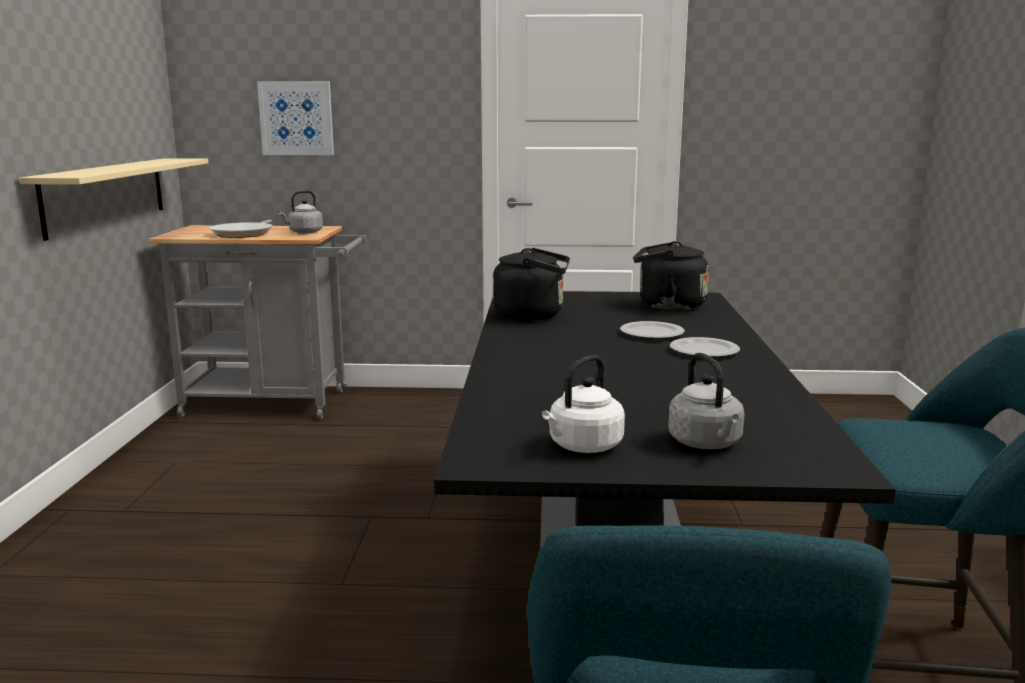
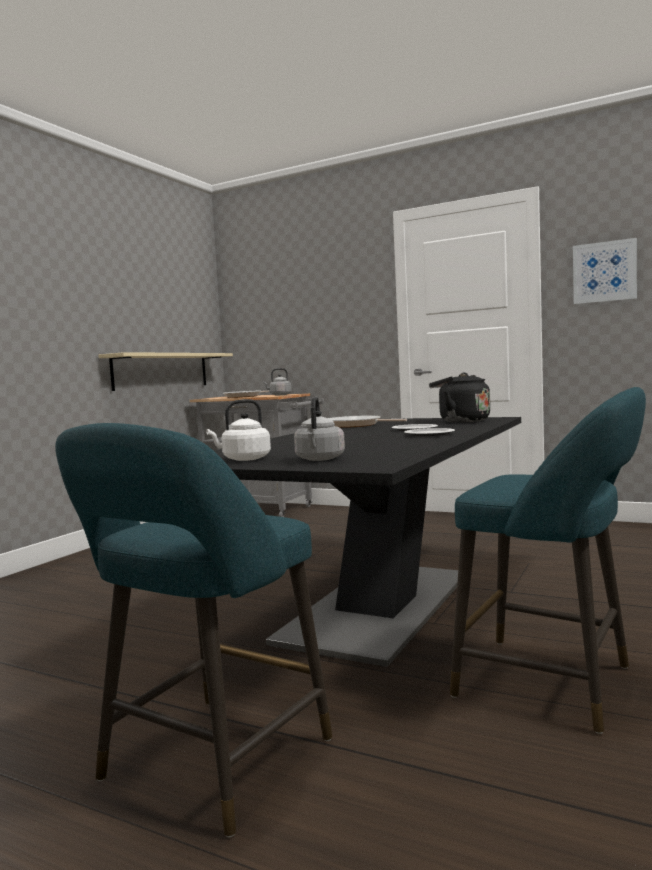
camera: 25 degrees right, 10 degrees down
(296, 118) = (285, 325): picture -> picture (604, 272)
(533, 315) = (356, 425): black kettle -> frying pan

